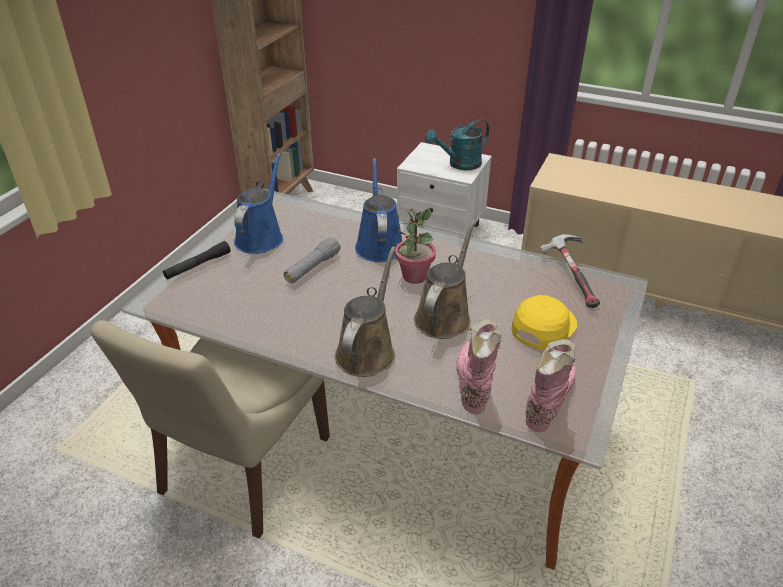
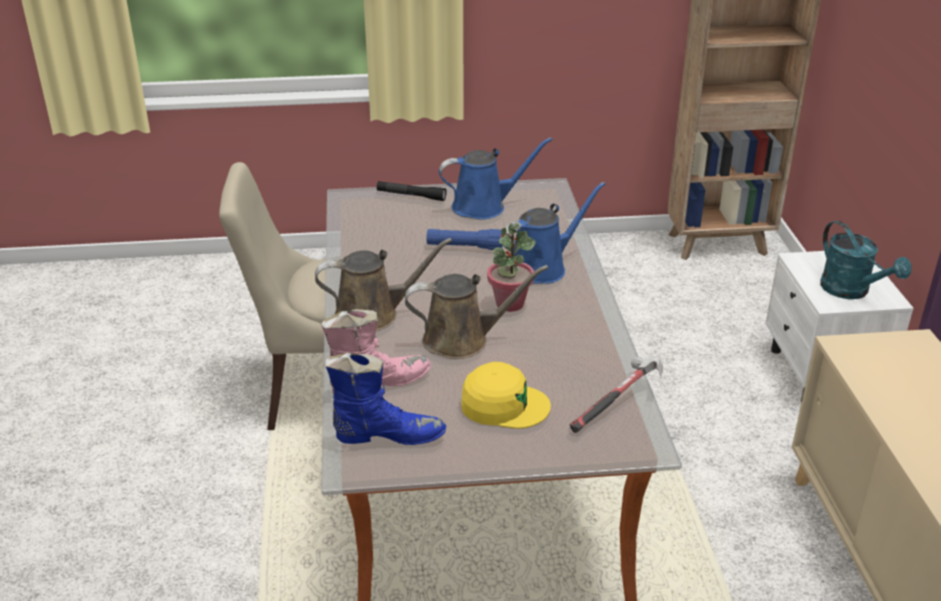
camera: 60 degrees right, 5 degrees down
(312, 268) = (464, 247): grey flashlight -> blue flashlight
(459, 164) = (851, 291): turquoise watering can -> turquoise watering can turned 150 degrees counterclockwise
(548, 401) = (387, 435): pink boot -> blue boot

